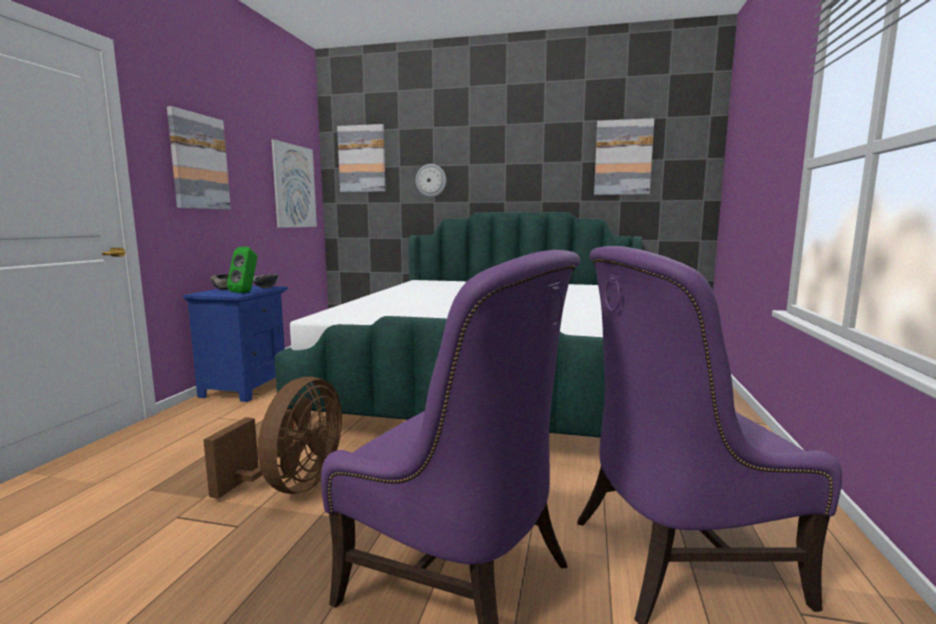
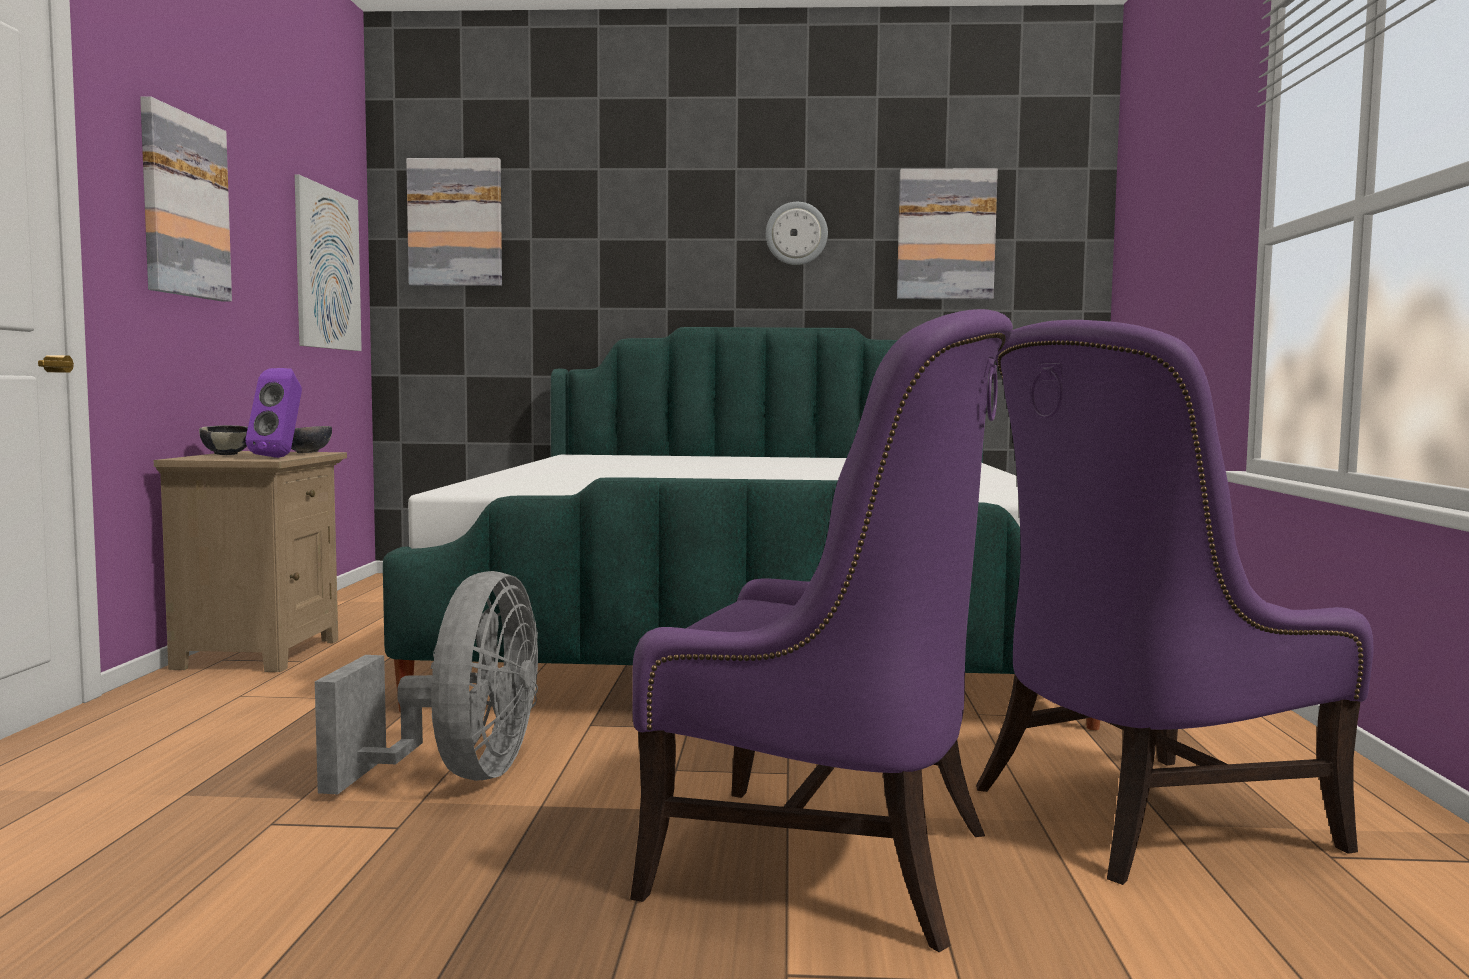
camera: 10 degrees left, 5 degrees down
(246, 292) = (280, 457): green speaker -> purple speaker
(247, 388) = (263, 653): blue nightstand -> beige nightstand
(291, 486) = (460, 775): brown fan -> grey fan
(431, 180) = (593, 266): wall clock -> wall clock (796, 233)

